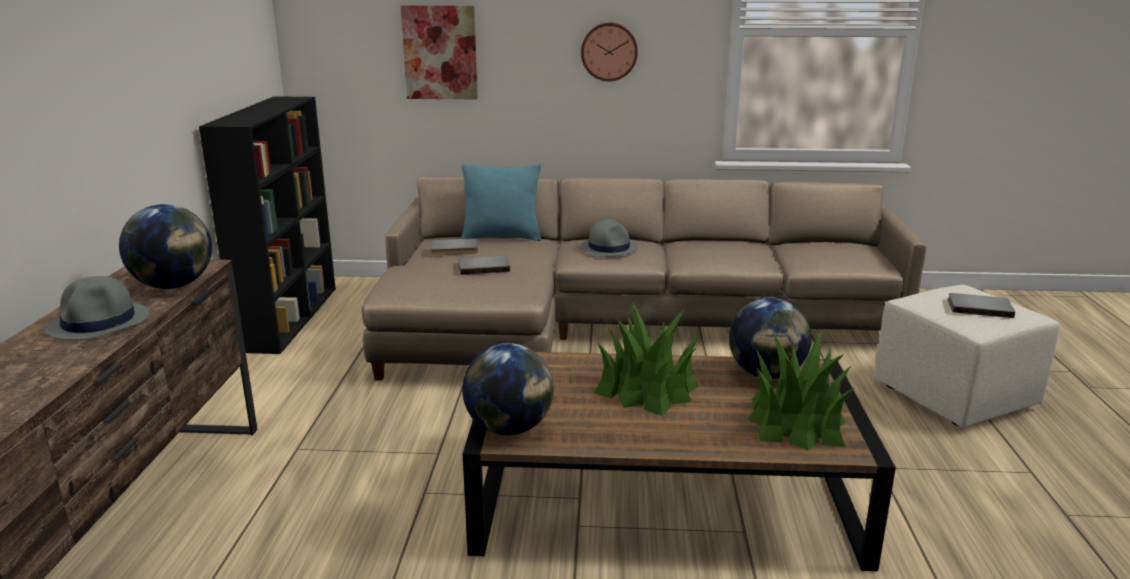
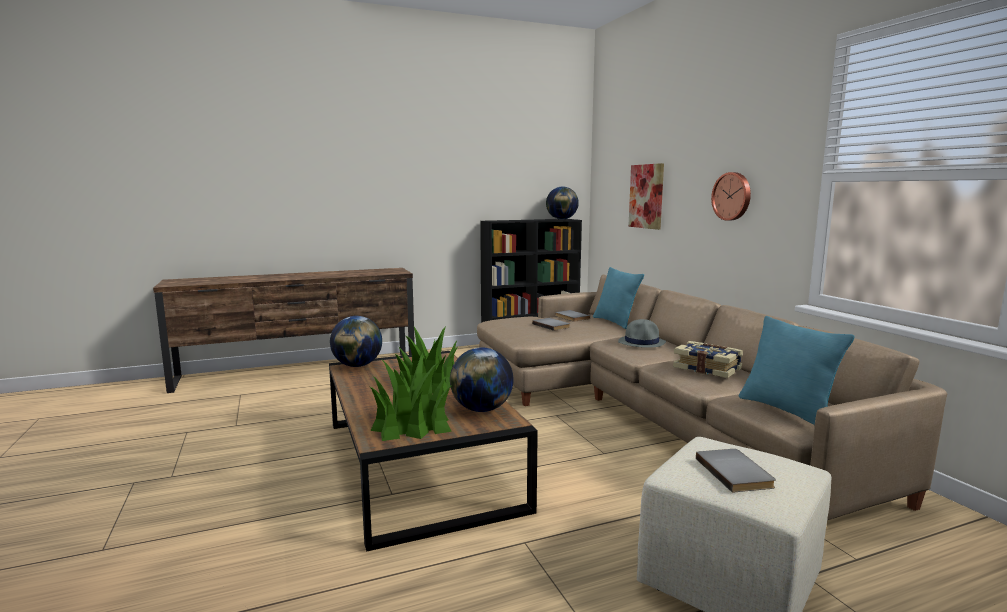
camera: 65 degrees right, 10 degrees down
(99, 323) = (328, 274): grey hat -> none
(173, 286) = (373, 273): globe -> globe (561, 219)
(728, 249) = (707, 368): none -> book
(847, 258) = (786, 410): none -> turquoise pillow

